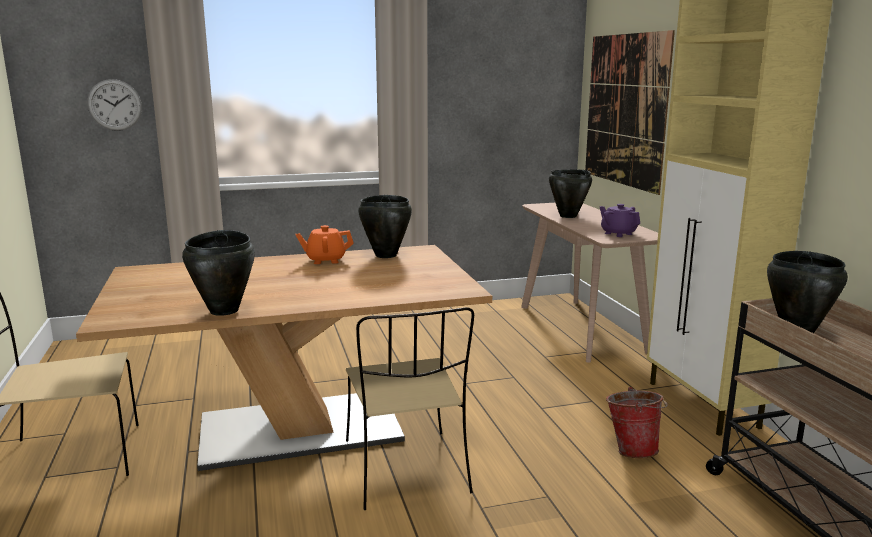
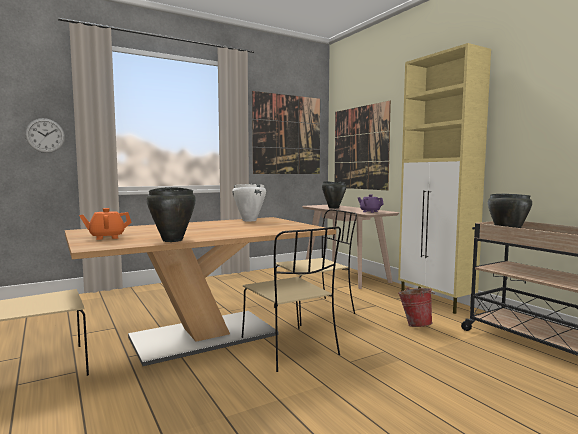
camera: 15 degrees left, 10 degrees down
(325, 260) = (213, 223): orange teapot -> orange teapot (107, 237)
(385, 255) = (249, 220): black cooking pot -> white cooking pot
(487, 401) = (315, 311): none -> beige chair
(502, 81) = (287, 135): none -> picture

